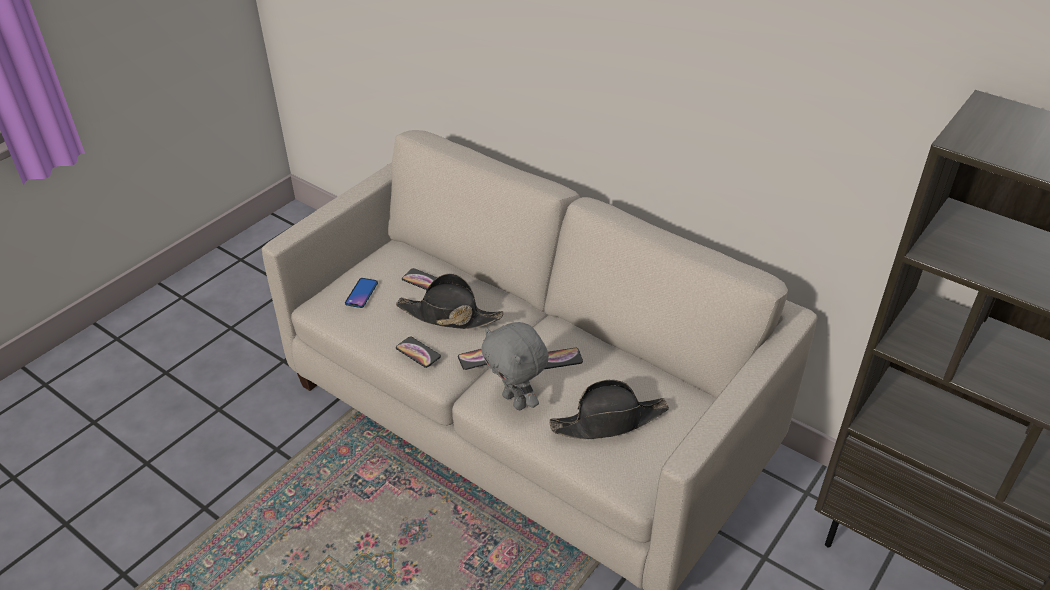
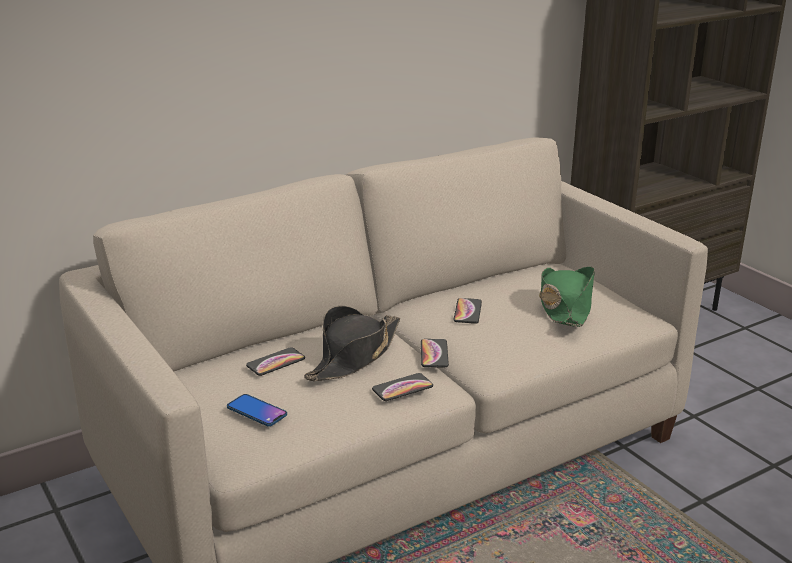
camera: 70 degrees left, 15 degrees down
(516, 401) = (512, 347): grey plush toy -> none
(609, 421) = (565, 306): black hat -> green hat

